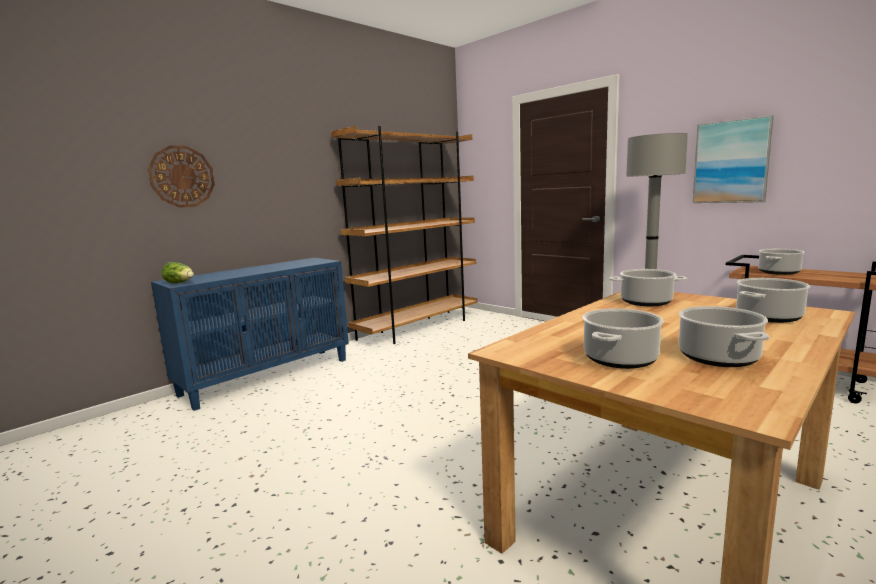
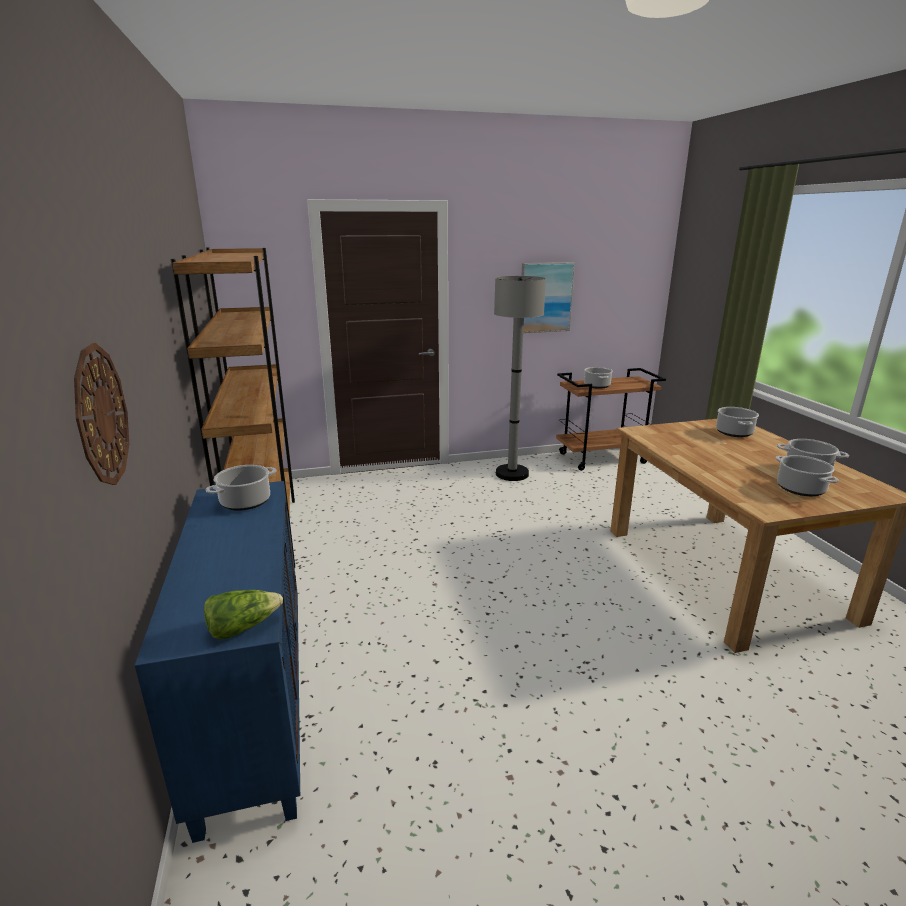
camera: 60 degrees left, 10 degrees up
(646, 302) = (669, 440): cooking pot -> cooking pot (246, 501)

